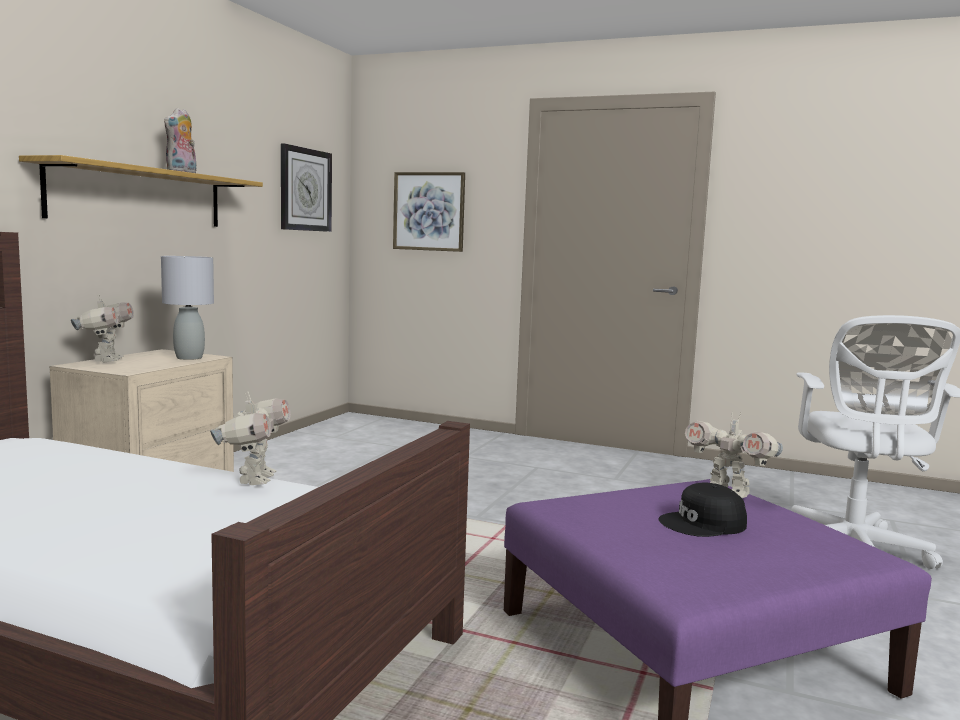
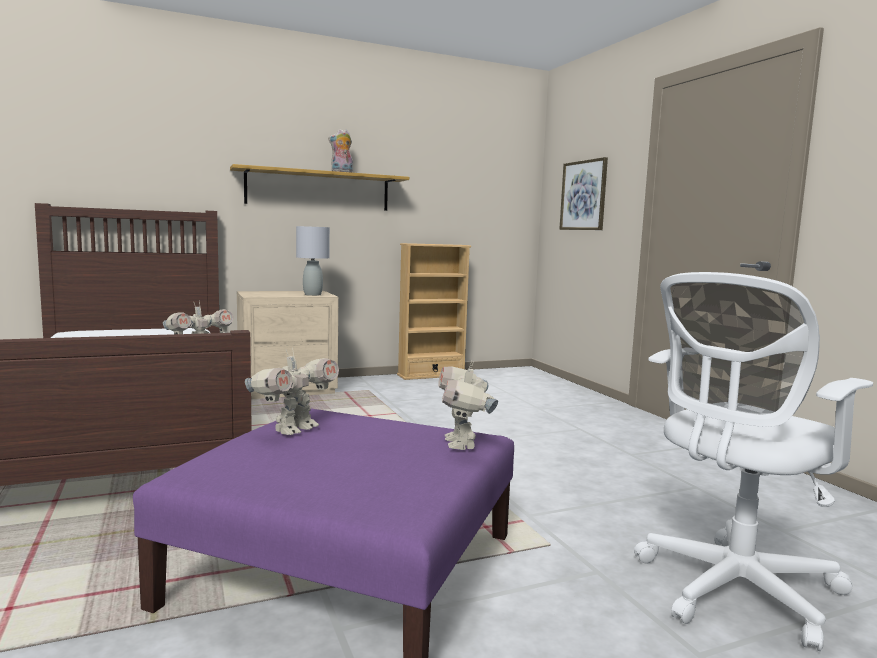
camera: 45 degrees right, 0 degrees up
(106, 360) = (269, 291): toy robot -> toy robot (294, 429)
(277, 445) = (431, 375): none -> beige bookcase
(305, 189) = (483, 183): wall clock -> none
(703, 524) = (356, 451): black cap -> none

